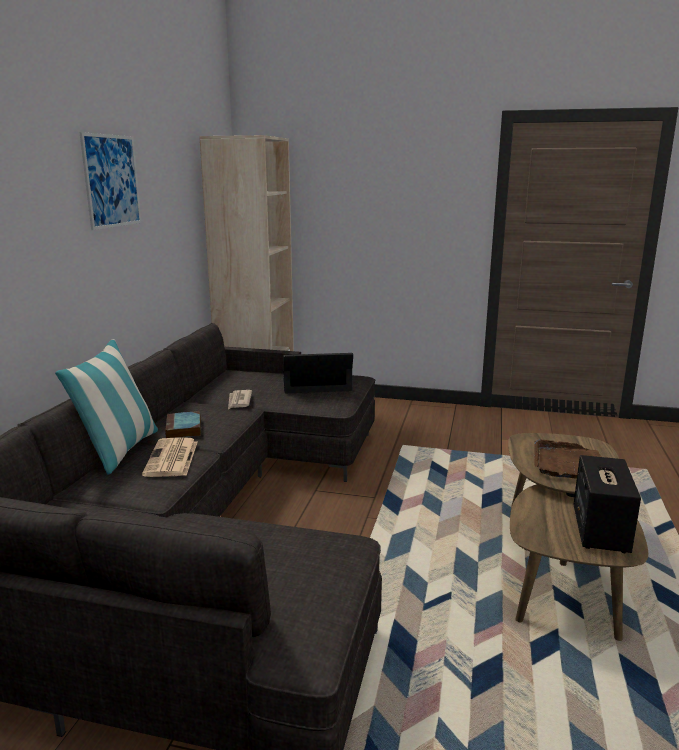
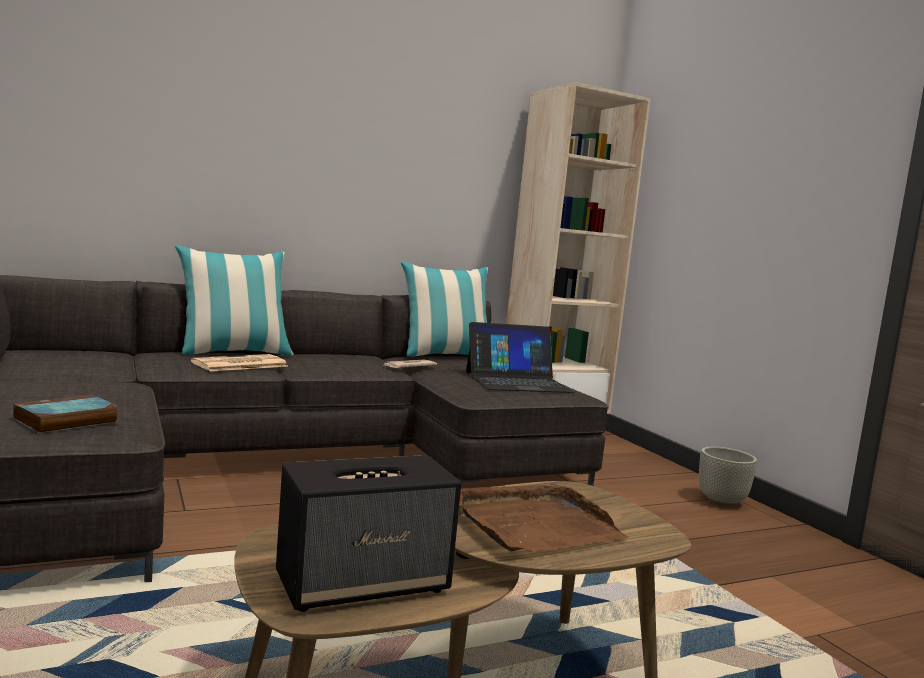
camera: 50 degrees right, 10 degrees down
(112, 181) = (356, 112): picture -> none
(184, 429) = (309, 360): book -> book (65, 421)
(215, 379) = (445, 356): none -> pillow
(316, 383) = (517, 382): laptop -> laptop turned 120 degrees clockwise
(414, 409) = (722, 502): none -> grey planter

